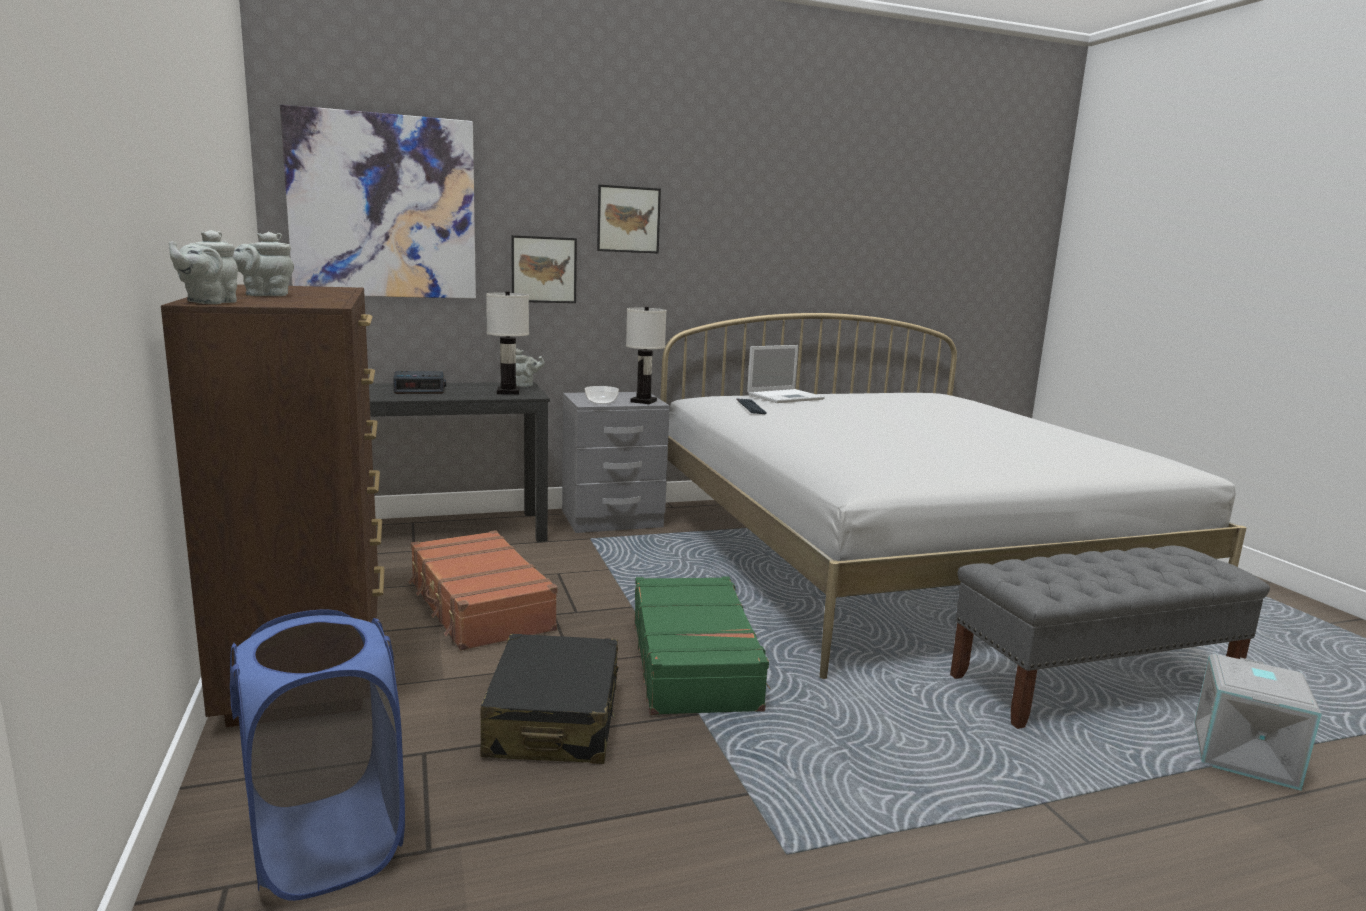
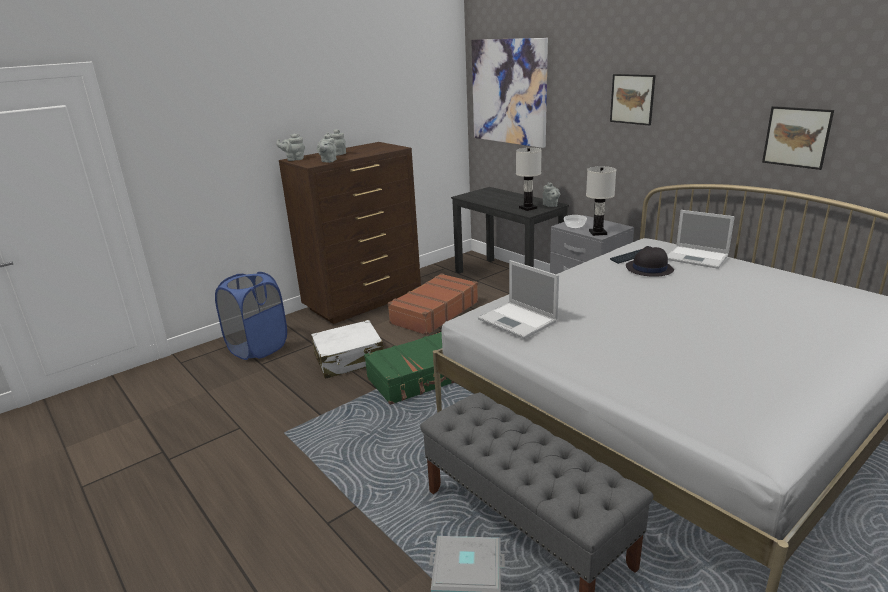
camera: 70 degrees right, 10 degrees up
(325, 301) = (328, 161): none -> grey teapot
(420, 389) = (501, 197): alarm clock -> none
(544, 269) = (580, 132): picture -> picture (796, 137)
(554, 720) = (349, 359): black suitcase -> white suitcase
(797, 411) = (649, 269): none -> black hat
(902, 468) = (518, 320): none -> laptop

